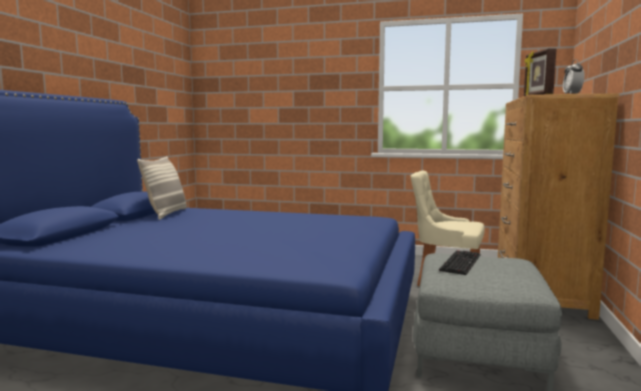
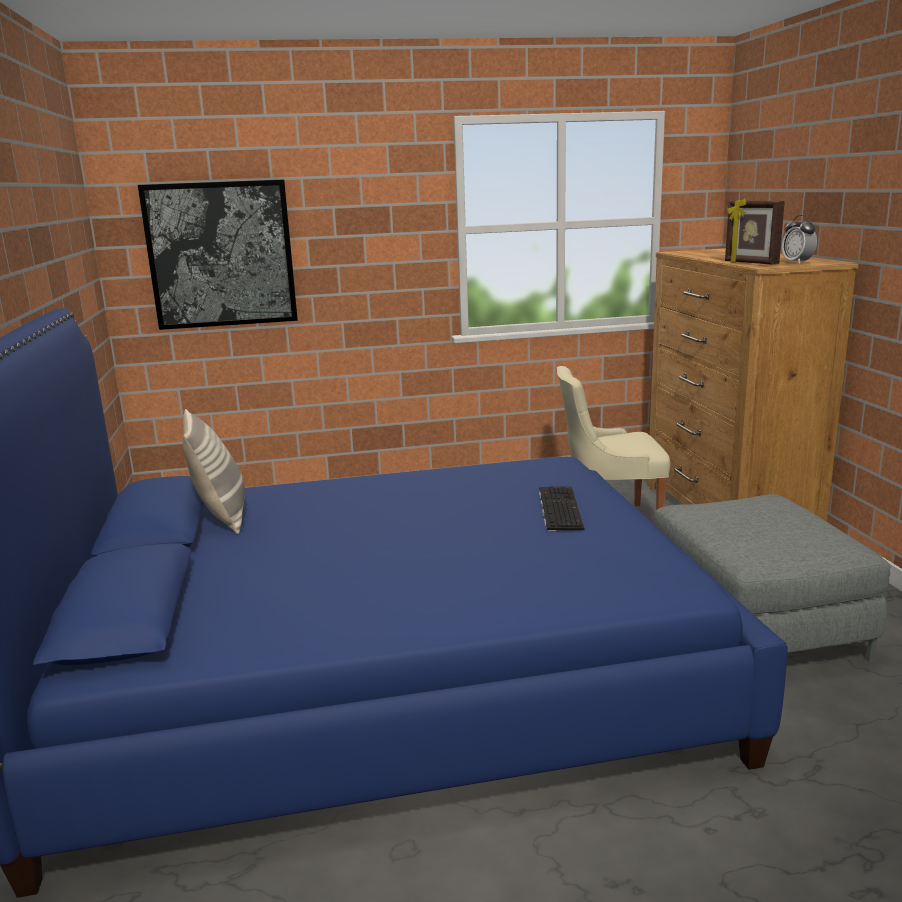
camera: 25 degrees left, 10 degrees up
(248, 98) = (221, 255): none -> picture
(459, 262) = (729, 520): keyboard -> keyboard (558, 508)

